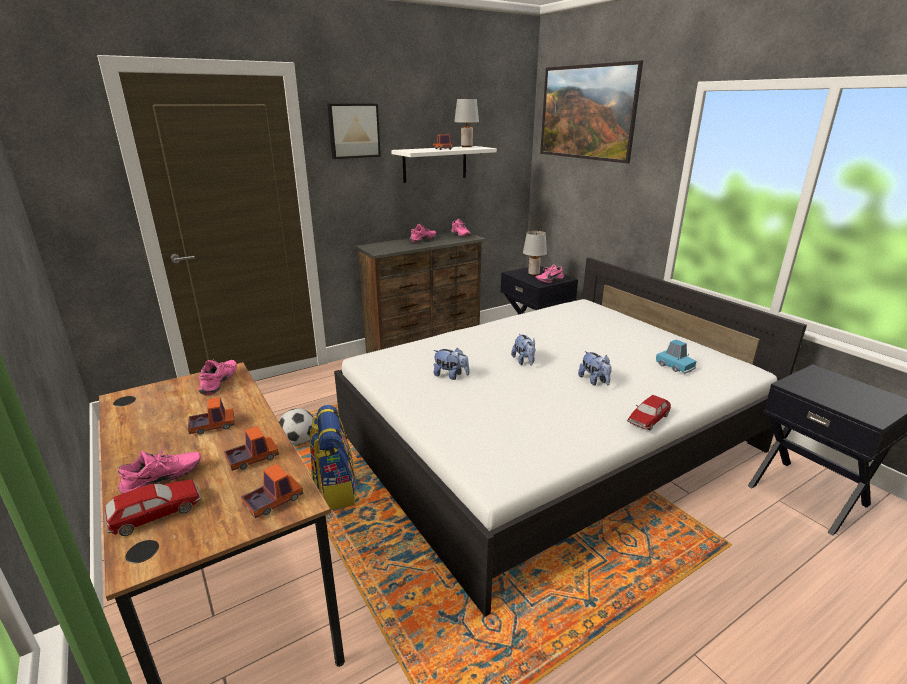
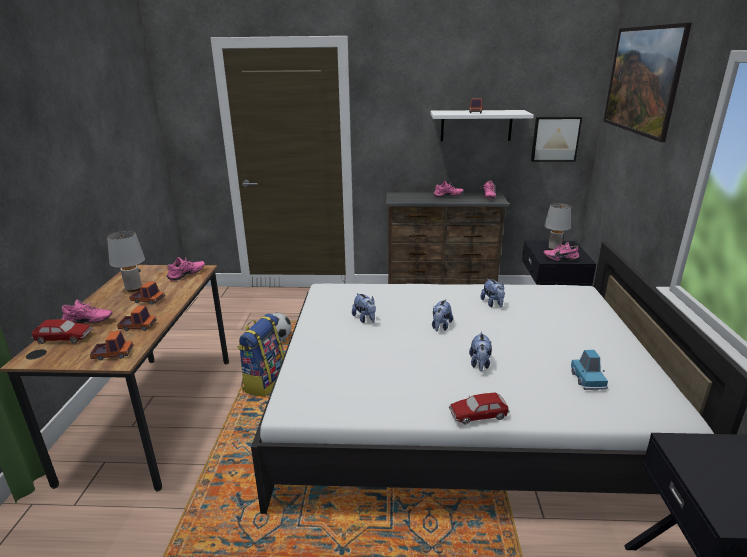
camera: 35 degrees right, 0 degrees up
(353, 131) = (395, 92): picture -> picture (555, 139)
(466, 147) = (509, 111): grey table lamp -> grey table lamp (133, 289)
(537, 331) = (493, 304): none -> plush toy

